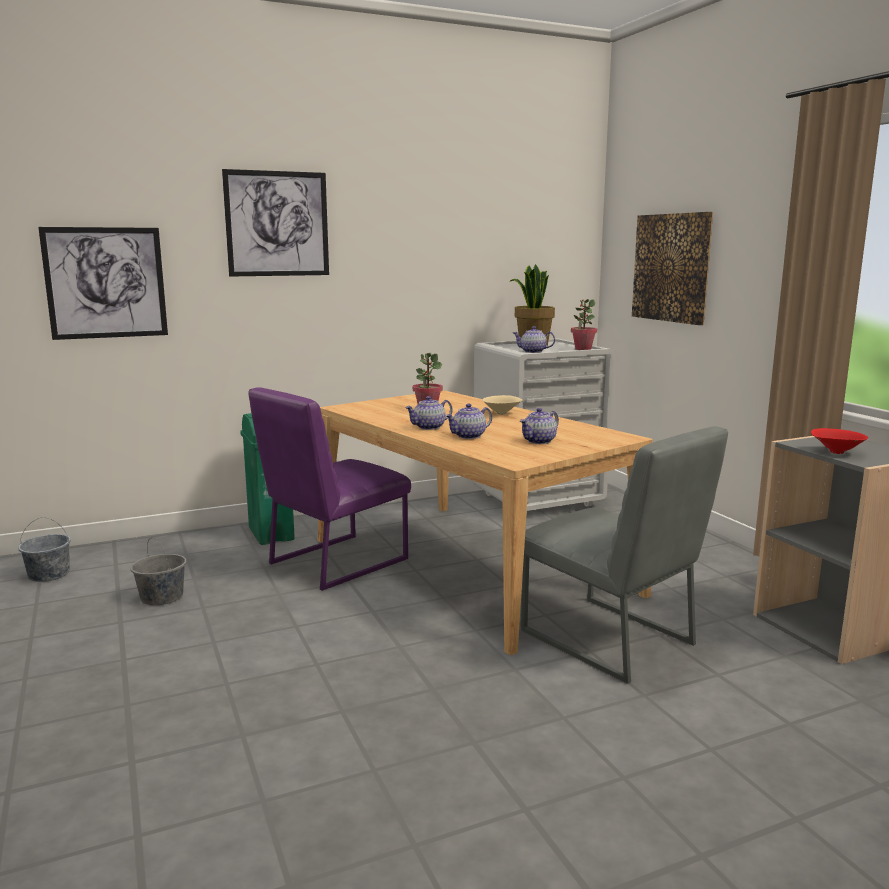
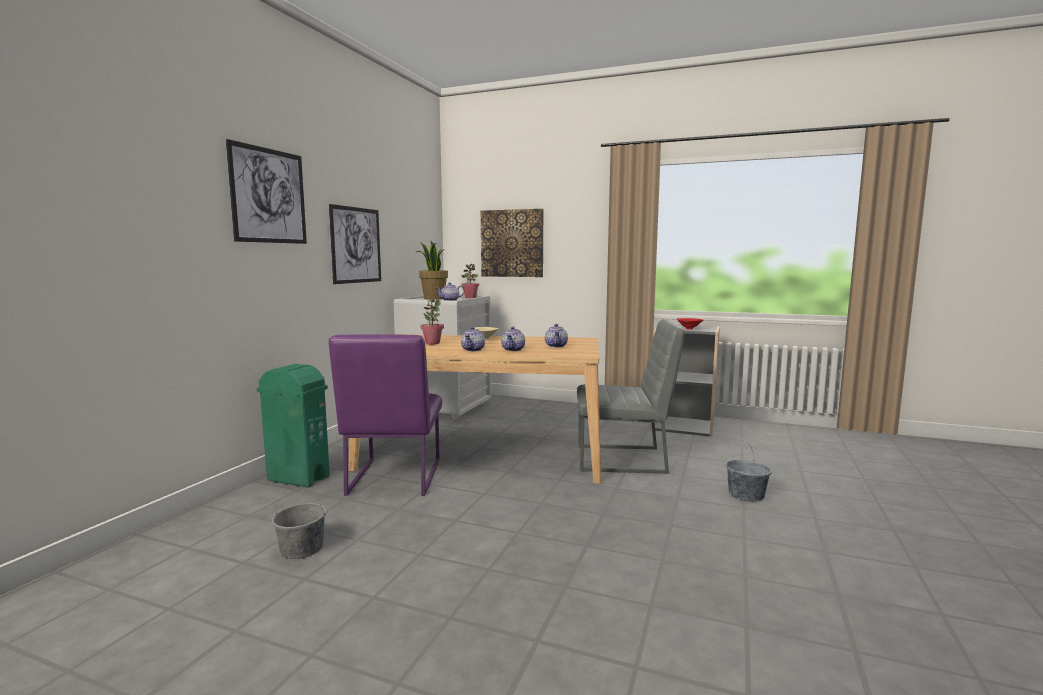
camera: 45 degrees left, 5 degrees down
(48, 574) = (119, 584): grey bucket -> grey bucket (746, 495)
(106, 283) = (121, 243): picture -> picture (356, 245)

